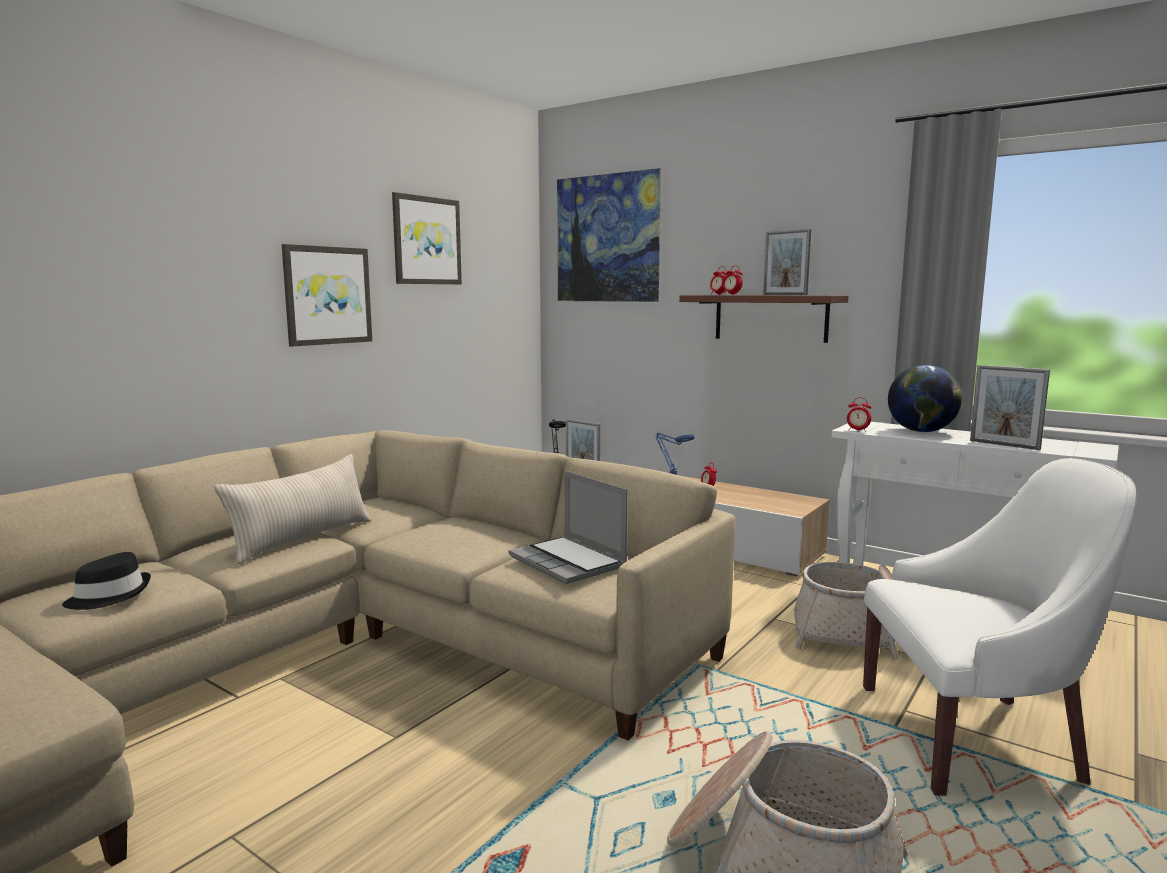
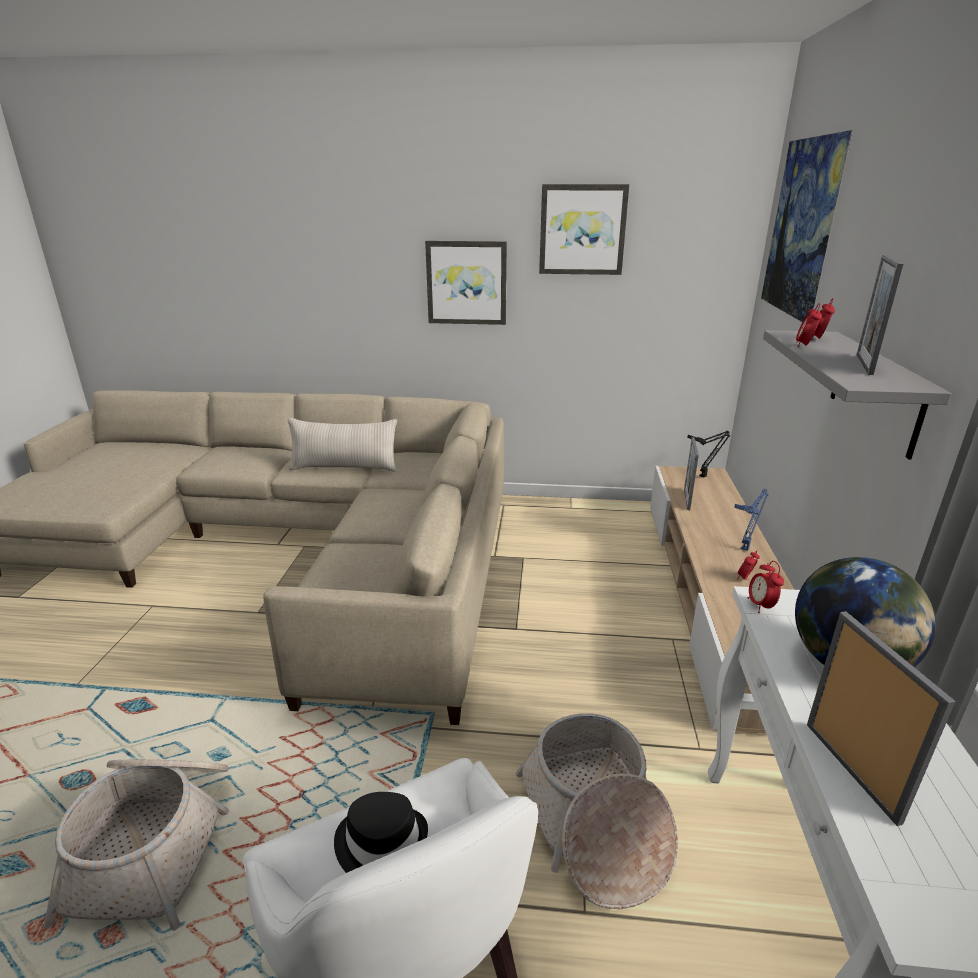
camera: 60 degrees right, 15 degrees up
(109, 595) = (224, 462): black hat -> black hat (381, 842)
(569, 562) = (360, 567): laptop -> none
(770, 318) = (875, 391): brown shelf -> grey shelf
(1004, 445) = (850, 770): picture frame -> picture frame turned 150 degrees clockwise

